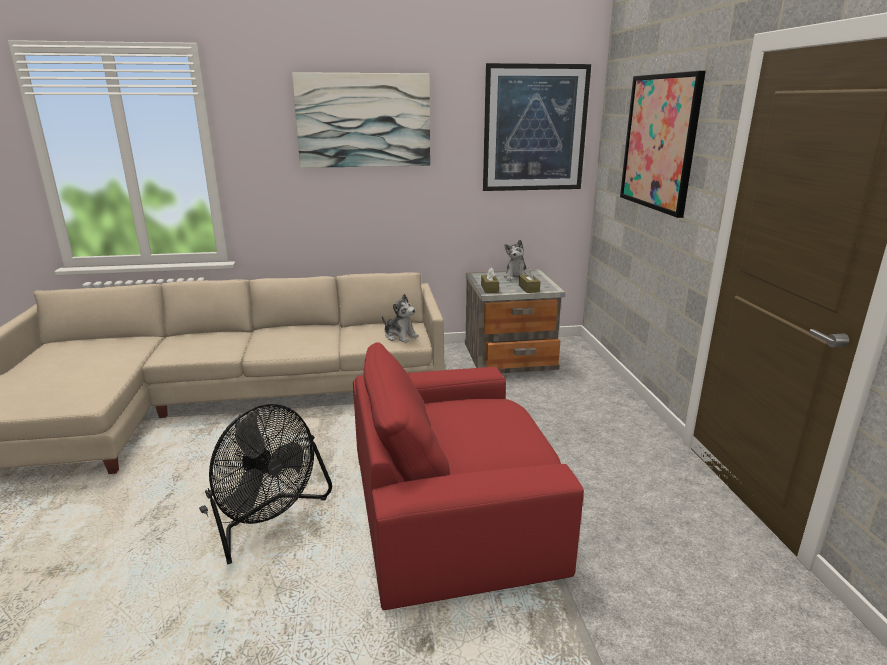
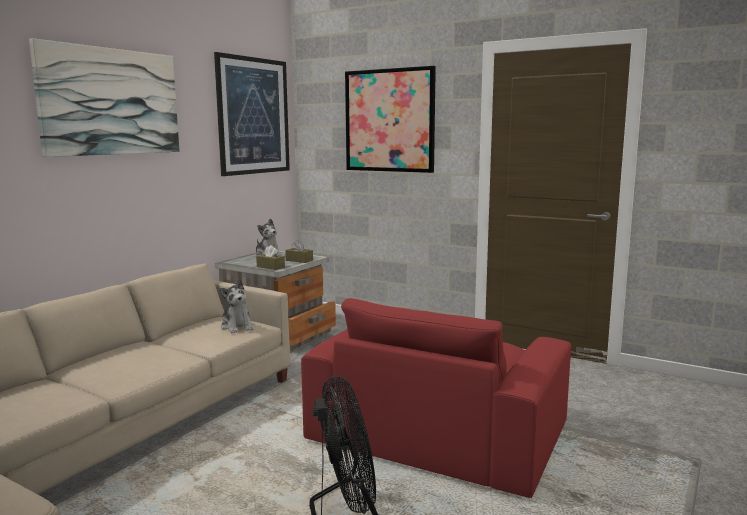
camera: 50 degrees left, 10 degrees down
(400, 336) = (237, 327): plush toy -> plush toy turned 75 degrees clockwise

